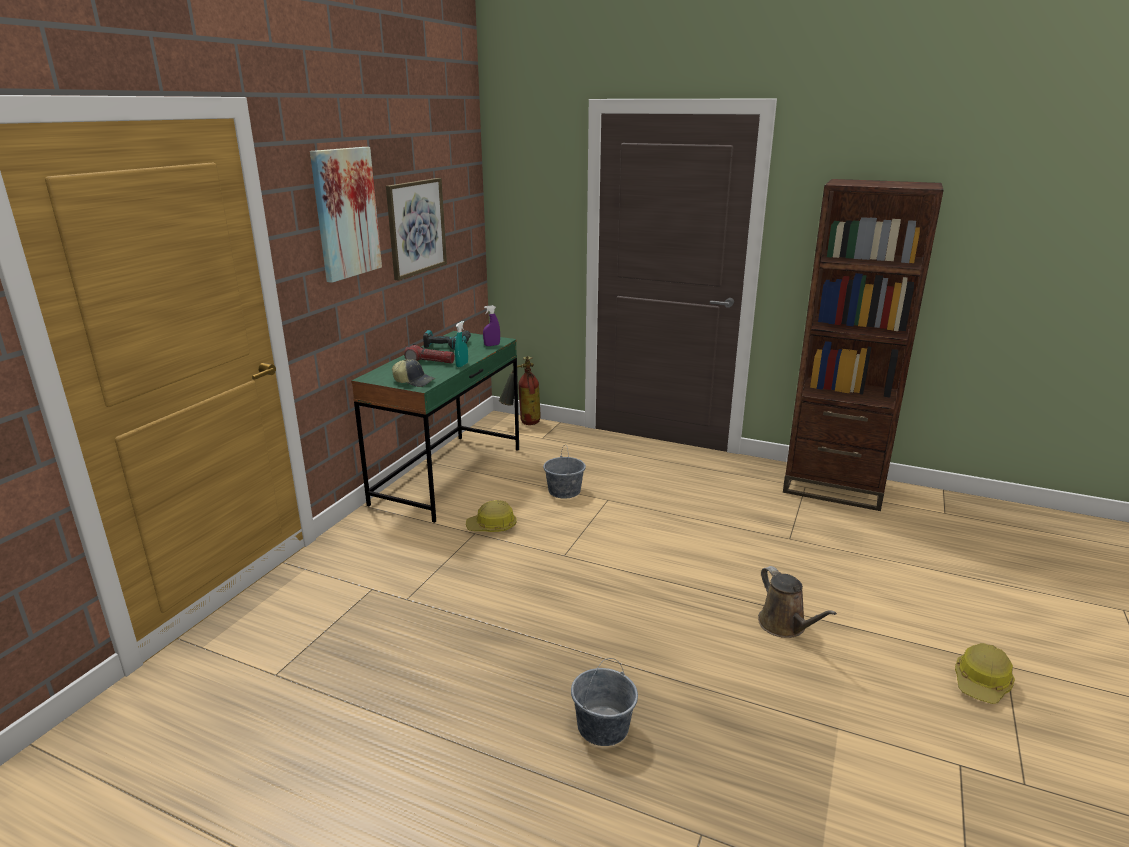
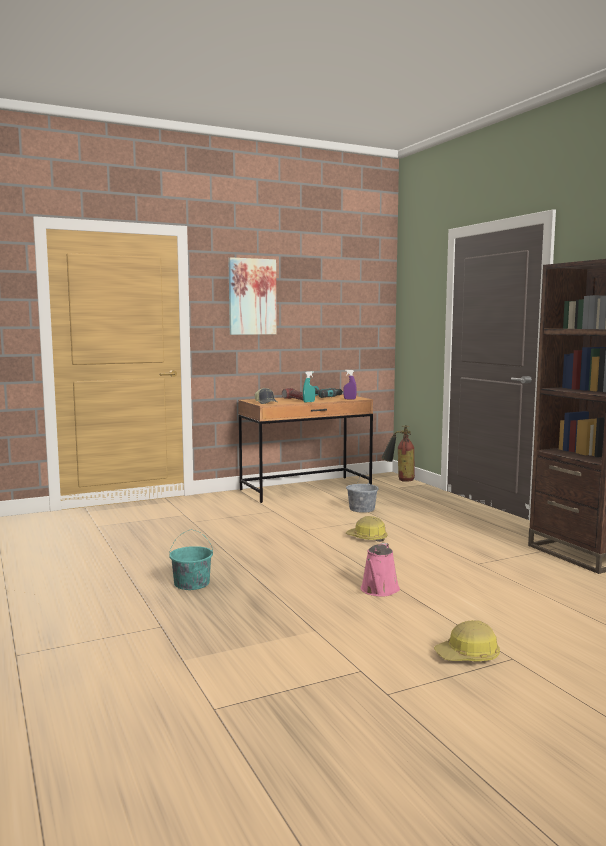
camera: 40 degrees right, 15 degrees down
(416, 227) = (316, 316): picture -> none
(449, 475) = (306, 489): green desk -> brown desk
(492, 527) = (288, 511): hard hat -> hard hat (367, 538)
(602, 727) = (191, 583): grey bucket -> turquoise bucket
(785, 625) = (379, 590): brown watering can -> pink watering can

